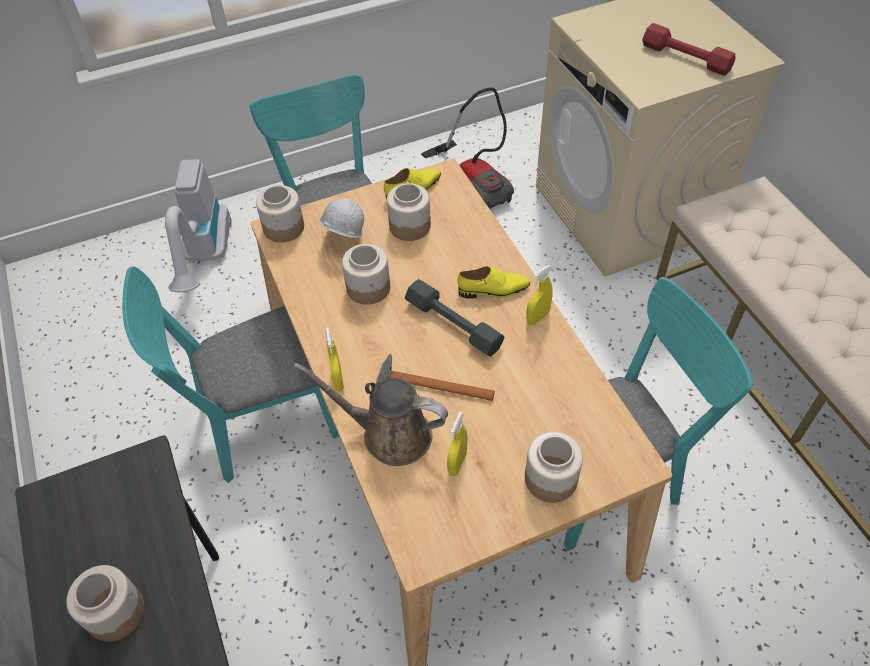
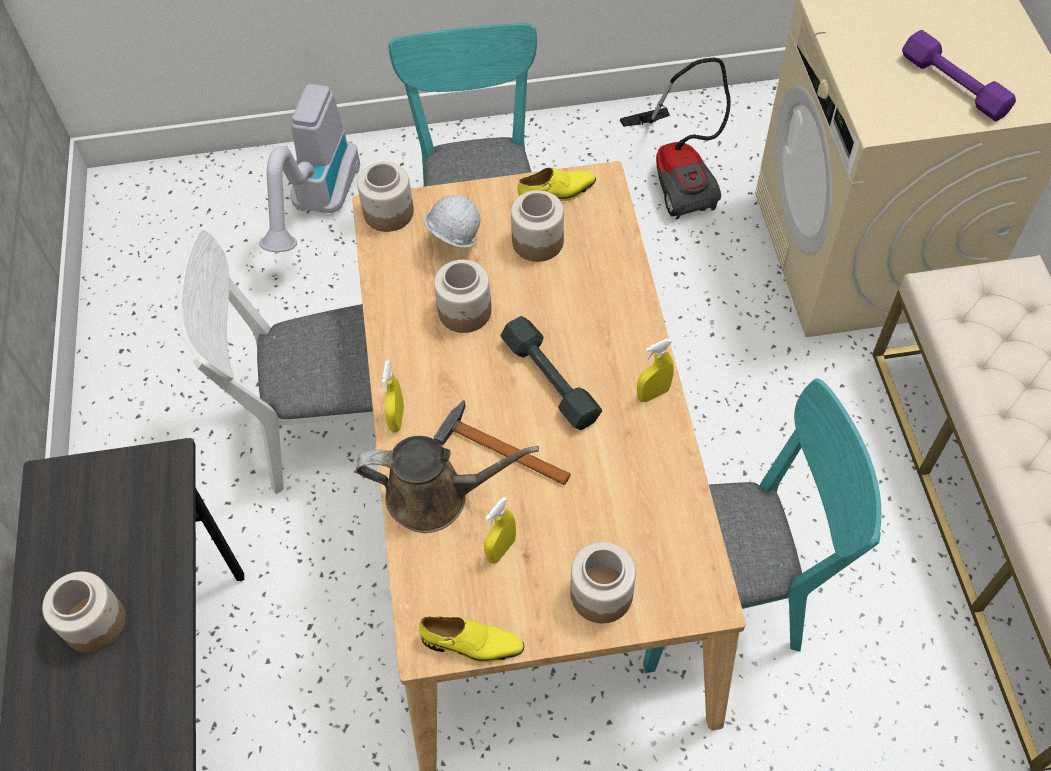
camera: 15 degrees right, 5 degrees up
(258, 425) = (326, 432): turquoise chair -> white chair
(389, 434) = (436, 496): brown watering can -> brown watering can turned 150 degrees clockwise
(493, 290) = (612, 347): yellow shoe -> yellow shoe (472, 644)
(686, 57) = (954, 84): red dumbbell -> purple dumbbell

